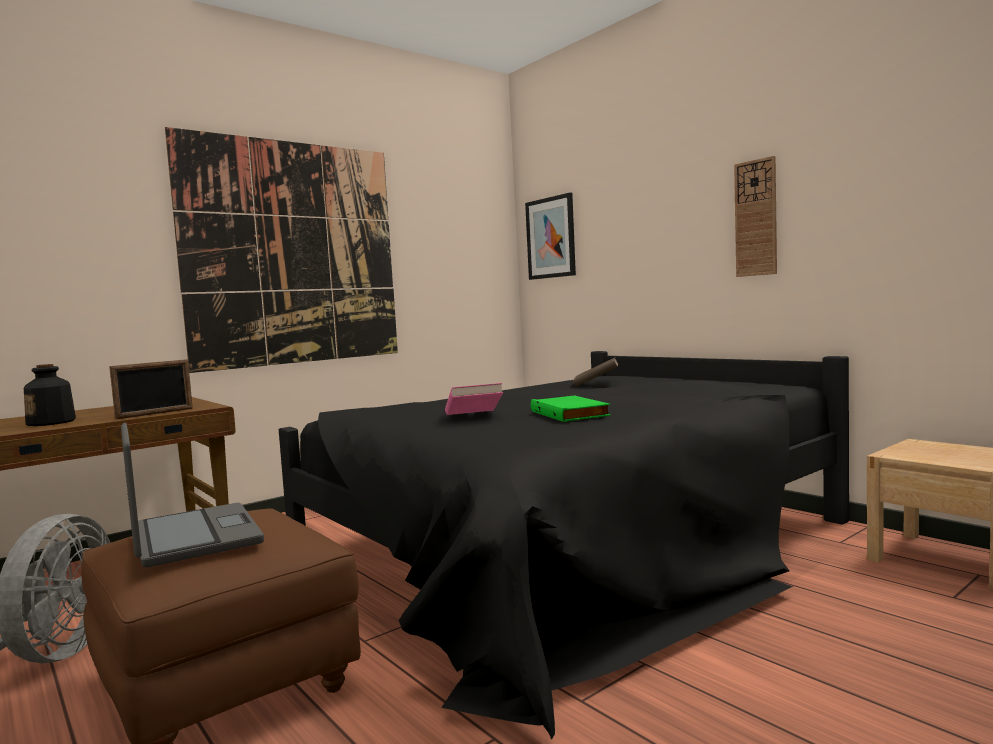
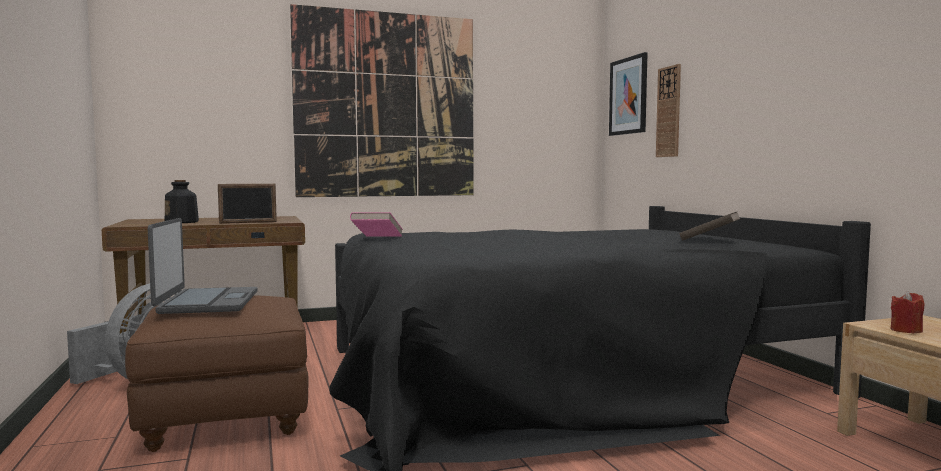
camera: 20 degrees right, 0 degrees up
(473, 416) = (454, 243): pink book -> pink book (377, 238)
(571, 413) = (530, 247): green book -> none
(596, 384) = (623, 233): brown book -> brown book (709, 240)
(756, 218) = (797, 75): wall clock -> wall clock (669, 112)
(925, 456) = (906, 330): none -> red candle

